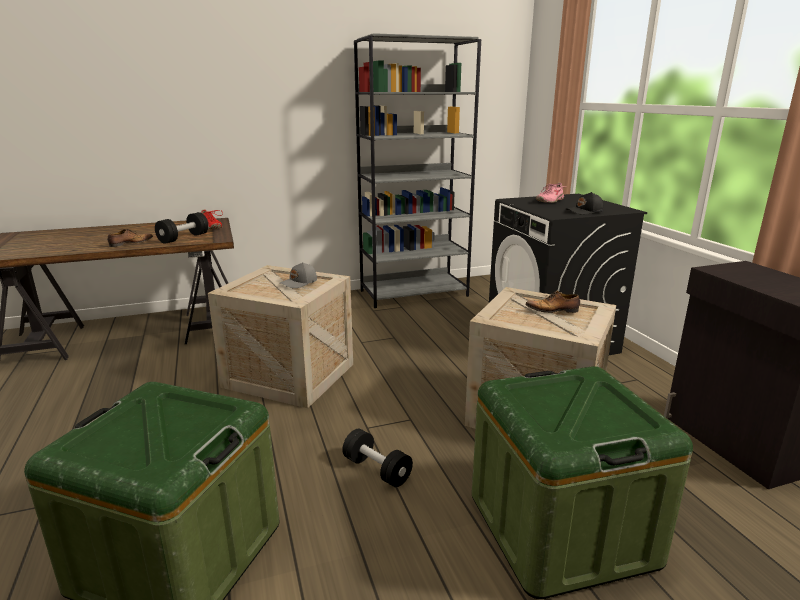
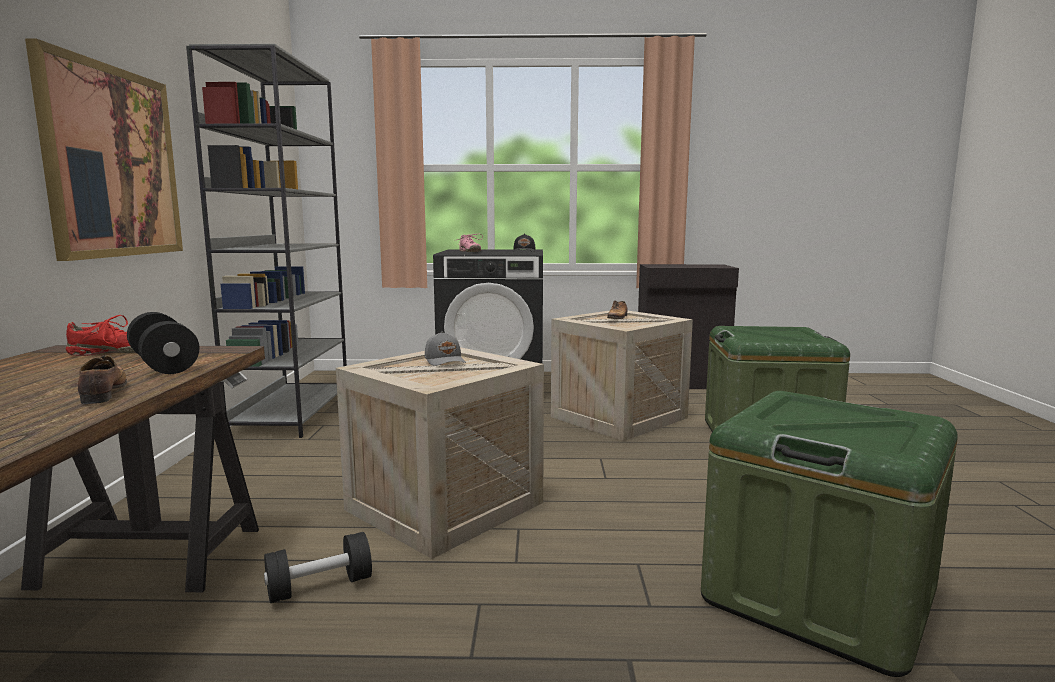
camera: 70 degrees left, 10 degrees down
(281, 125) = (113, 162): none -> picture
(377, 470) = (682, 483): black dumbbell -> black dumbbell (320, 587)

